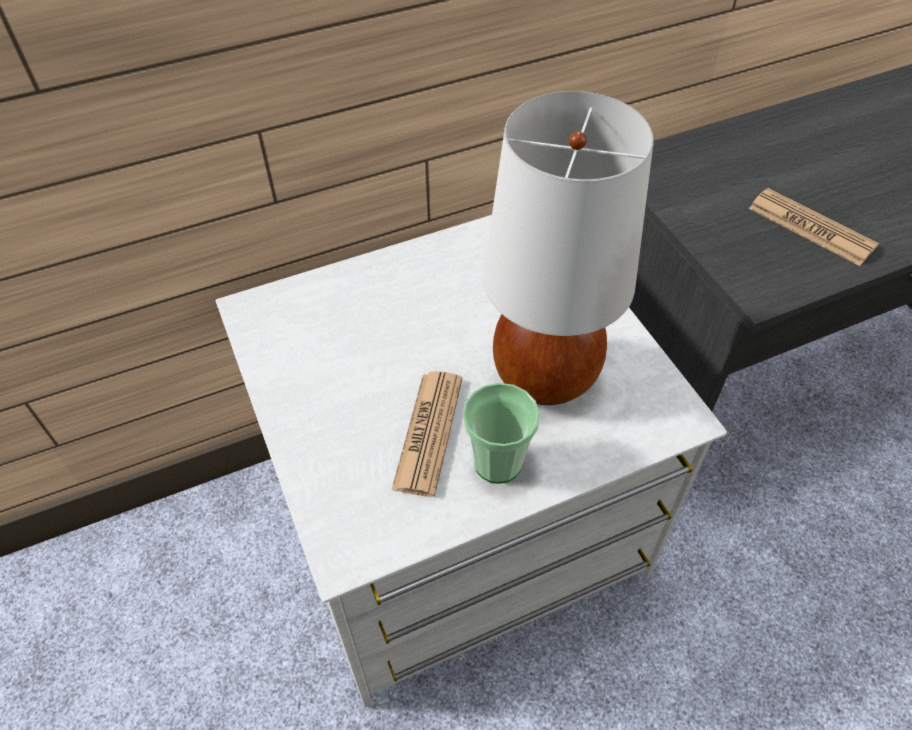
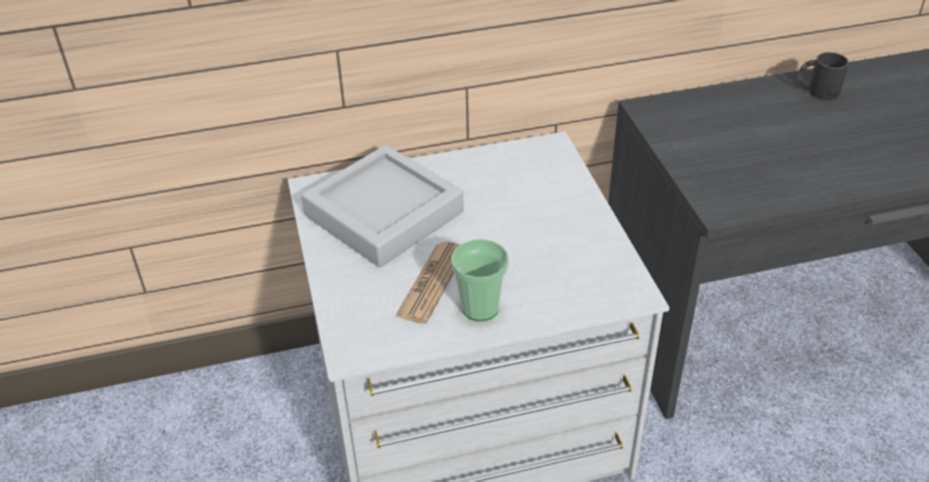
camera: 10 degrees right, 10 degrees down
(347, 337) = (384, 214): none -> grey tray
(543, 375) = (531, 254): white table lamp -> none
(811, 227) = (779, 167): newspaper -> none
(822, 123) = (817, 91): none -> black mug

